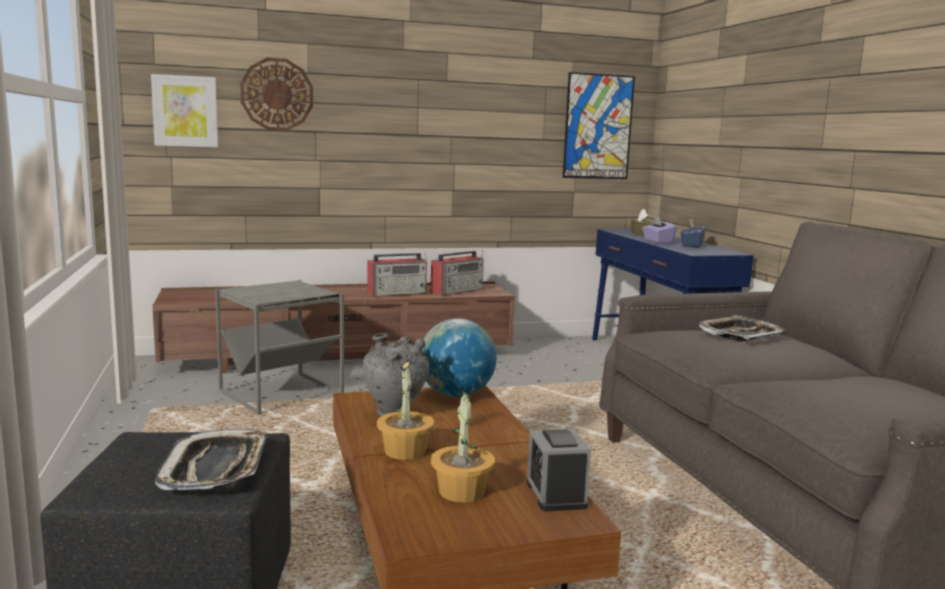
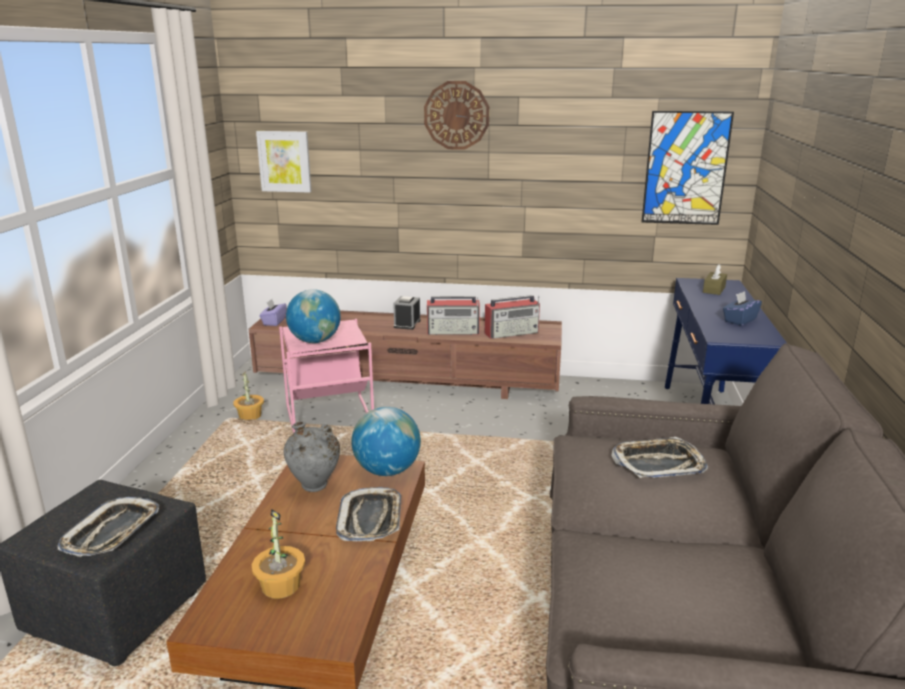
camera: 25 degrees right, 10 degrees up
(277, 94) = (358, 144): wall clock -> wall clock (456, 115)
(277, 295) = (315, 341): none -> globe
(282, 394) = (330, 416): grey side table -> pink side table
(406, 451) = (284, 530): potted plant -> potted plant (250, 415)
(489, 429) = (370, 520): none -> tray
(556, 494) = (346, 608): alarm clock -> alarm clock (407, 324)
(657, 242) = (708, 310): purple tissue box -> purple tissue box (274, 322)

